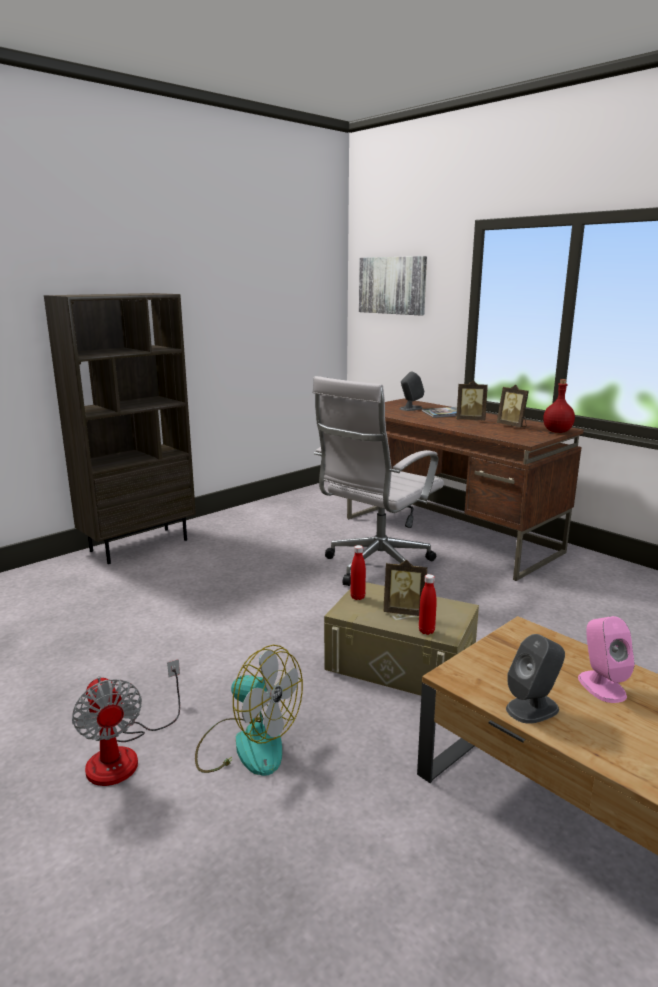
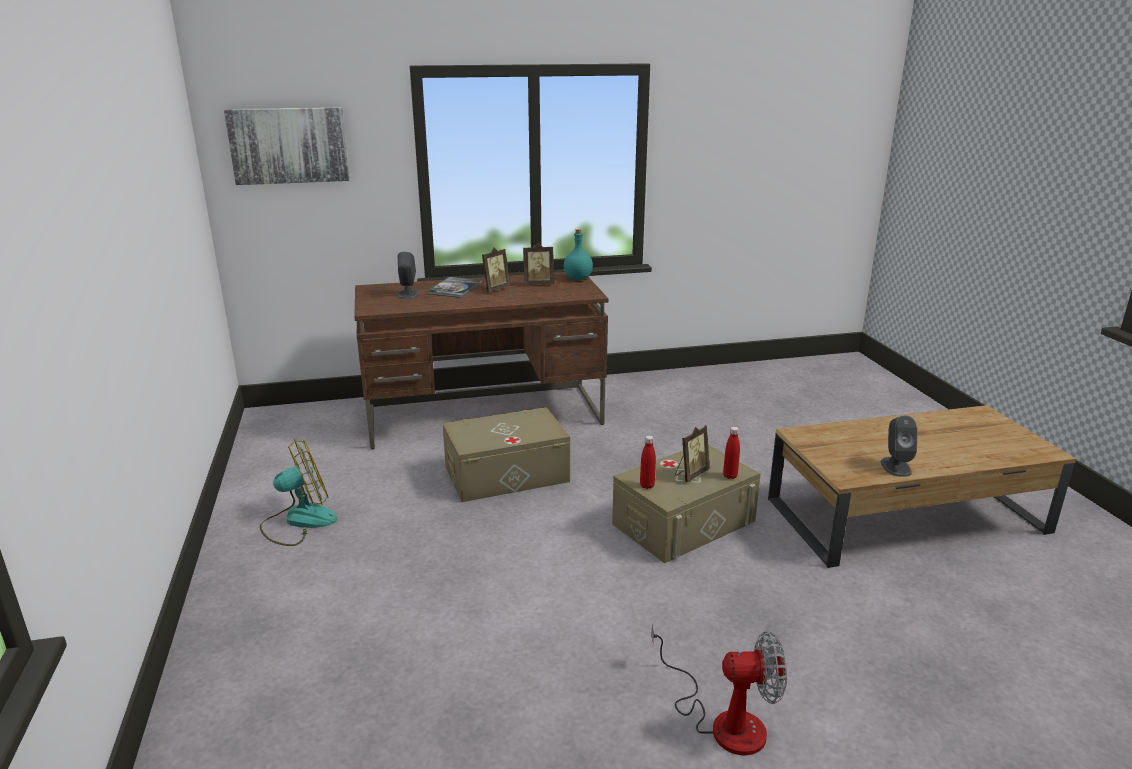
camera: 60 degrees left, 5 degrees up
(139, 545) = (227, 614): brown bookcase -> none
(247, 744) = (749, 639): fan -> fan (298, 521)
(376, 568) = (506, 474): white office chair -> beige storage box
(557, 431) = (577, 278): red bottle -> turquoise bottle
(601, 686) = (880, 438): pink speaker -> none

